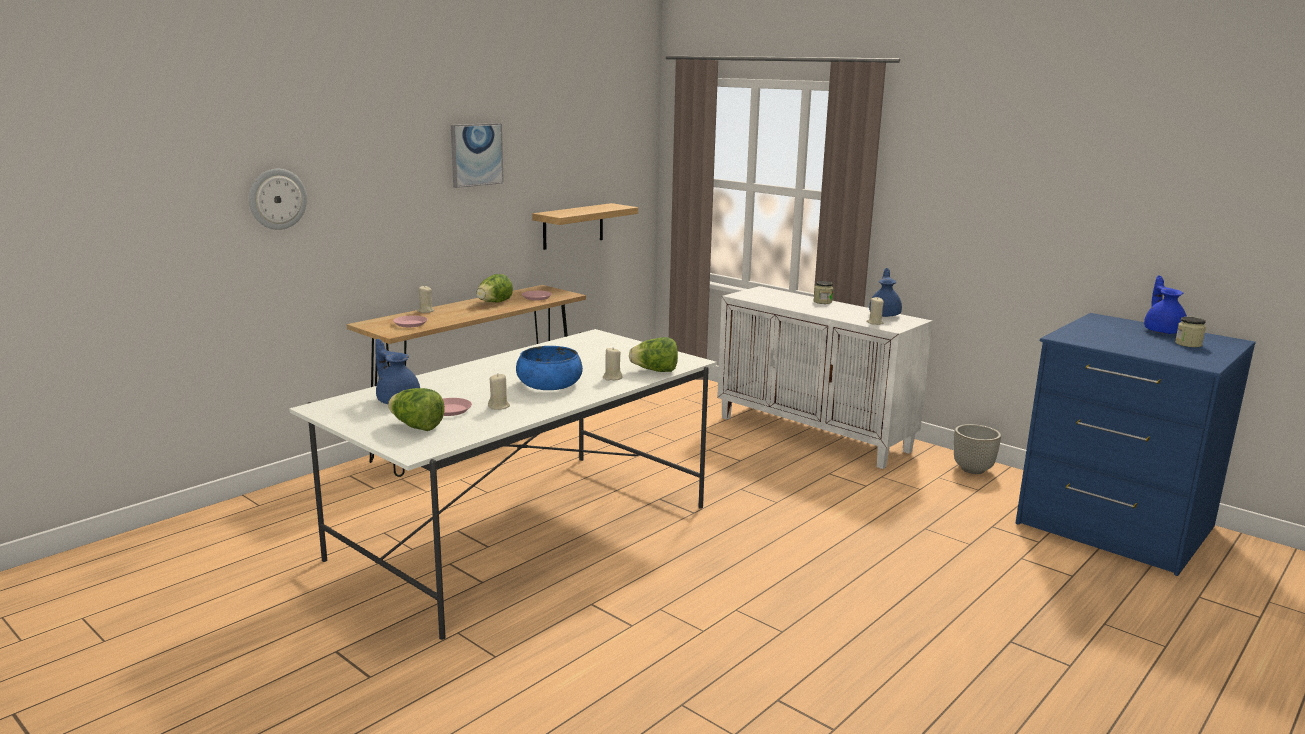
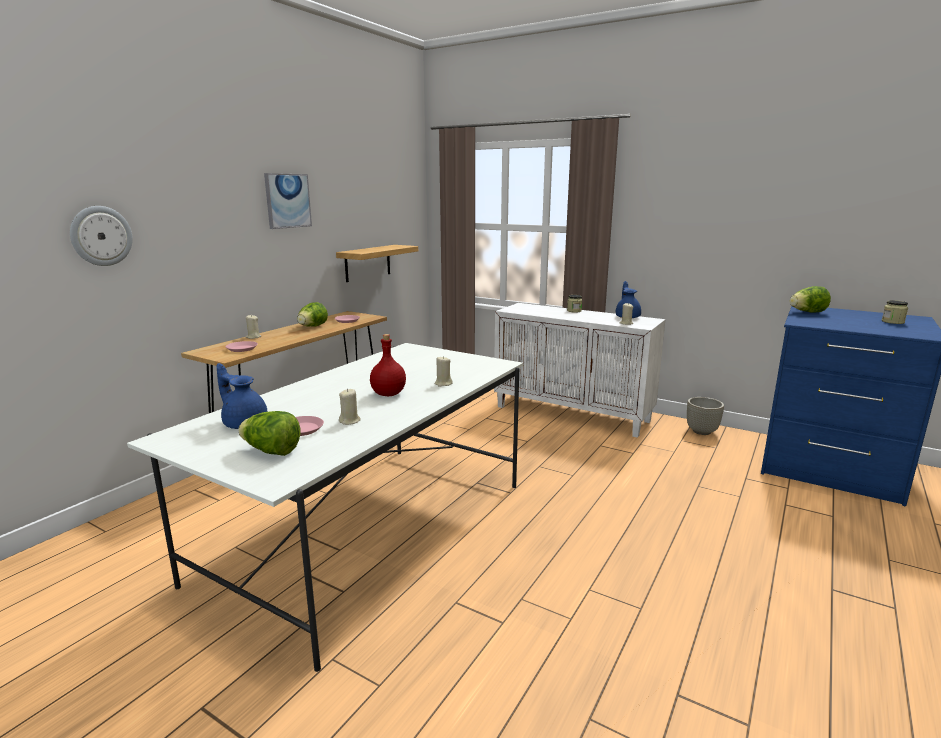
camera: 10 degrees left, 0 degrees up
(549, 384) = (389, 394): blue bowl -> red bottle
(655, 371) = (477, 374): lettuce -> lettuce (807, 312)
(1163, 331) = (861, 314): blue teapot -> none

